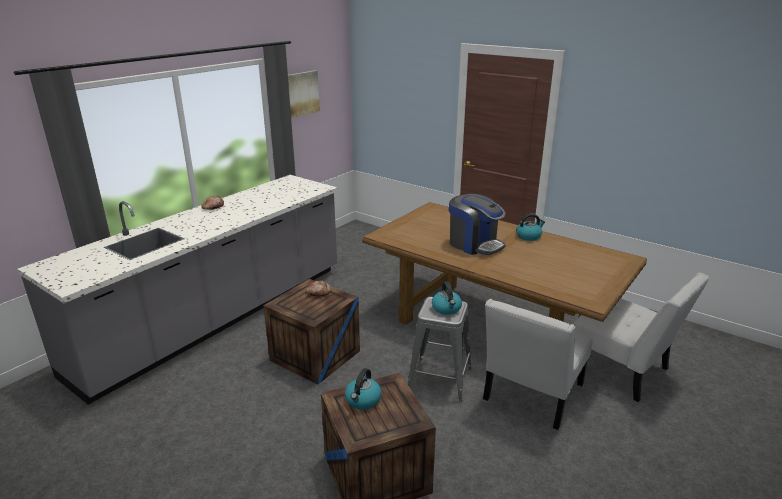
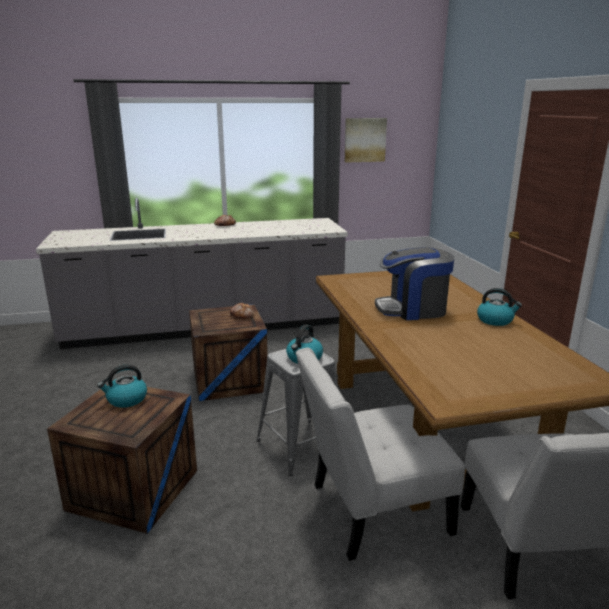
camera: 40 degrees right, 5 degrees down
(474, 244) = (412, 309): coffee machine -> coffee machine turned 90 degrees clockwise

